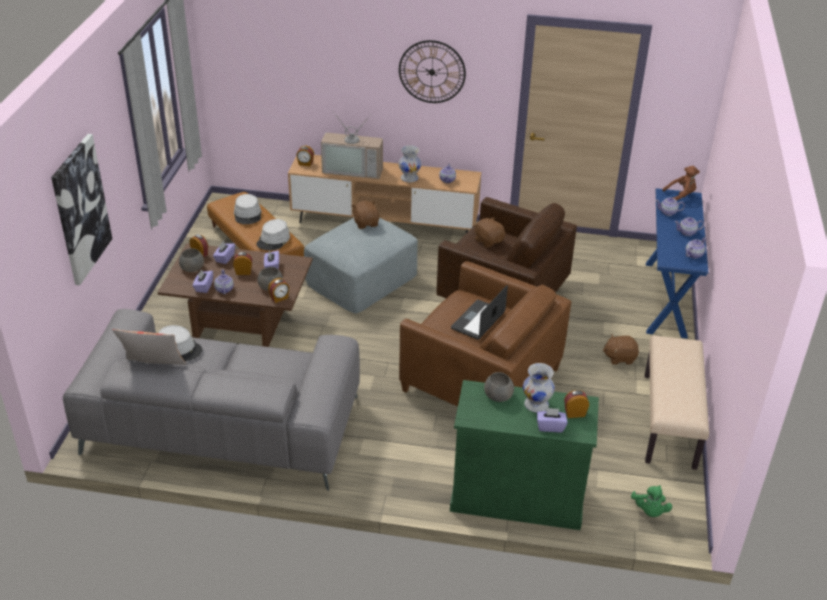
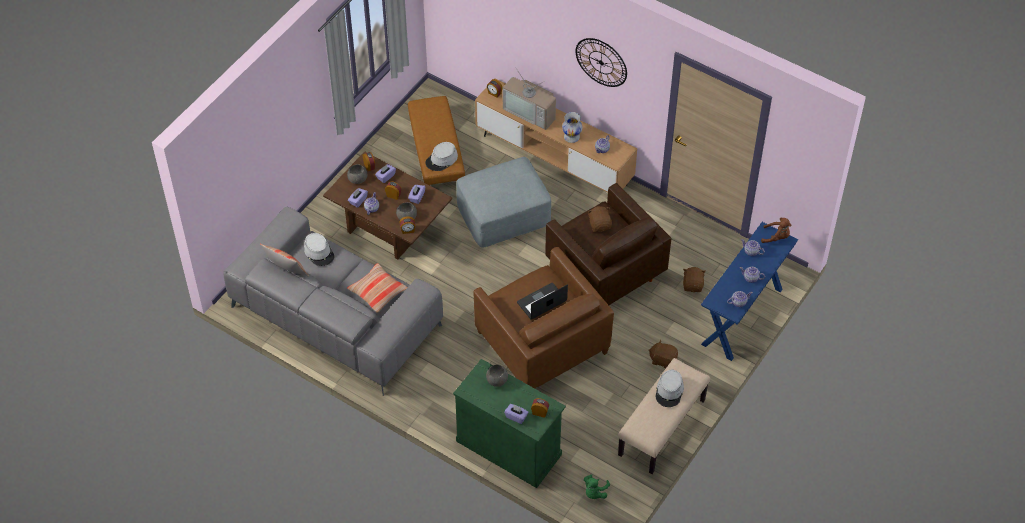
camera: 25 degrees right, 15 degrees up
(81, 209) = (267, 139): picture -> none
(248, 214) = (434, 124): grey hat -> grey hat (669, 391)
(275, 367) = (377, 292): none -> pillow
(366, 223) = (514, 172): brown plush toy -> brown plush toy (693, 285)
(537, 405) = (518, 396): white vase -> none

